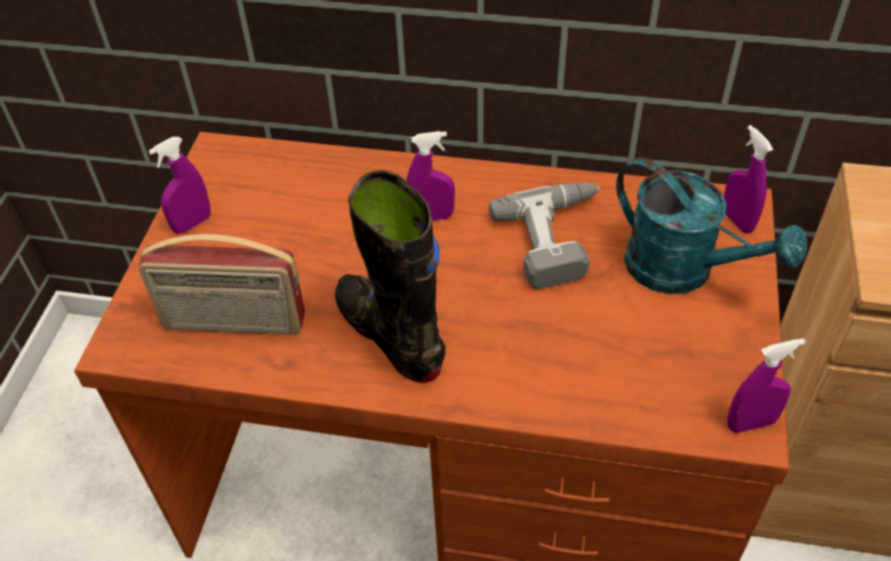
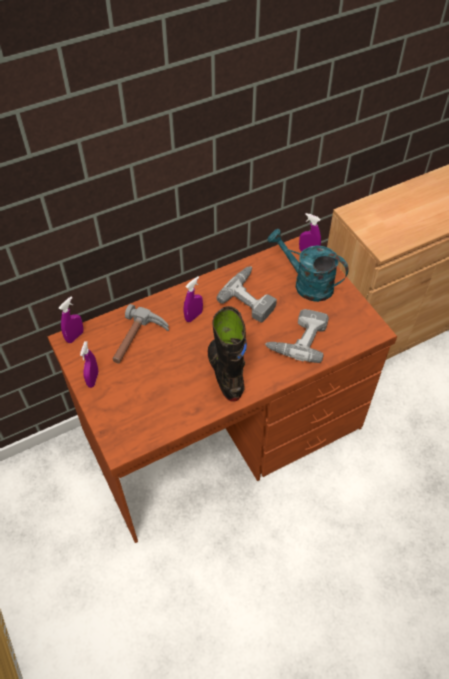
camera: 40 degrees left, 5 degrees up
(234, 323) = (158, 408): radio -> none
(311, 208) = (139, 341): none -> hammer
(390, 336) = (225, 374): black boot -> black boot turned 60 degrees clockwise
(574, 354) = (297, 339): none -> power drill
(683, 271) = (306, 283): turquoise watering can -> turquoise watering can turned 150 degrees counterclockwise
(751, 423) = (374, 327): purple spray bottle -> purple spray bottle (75, 336)

